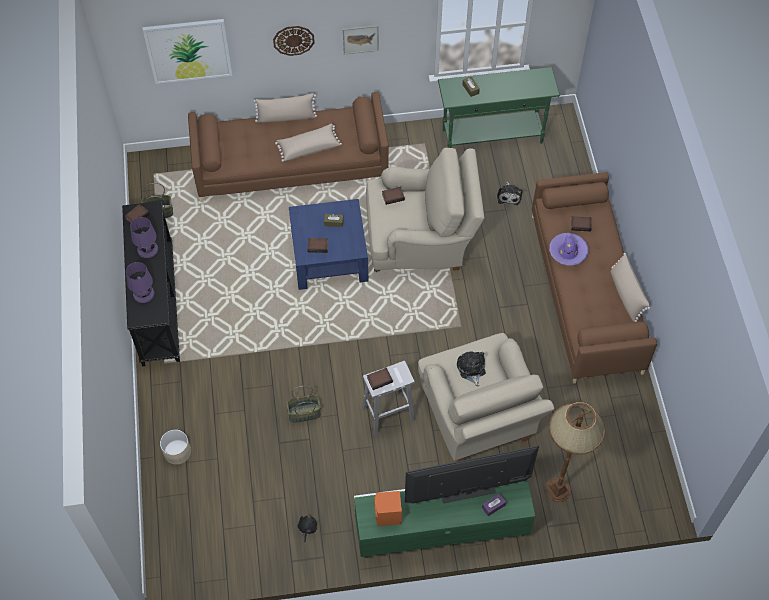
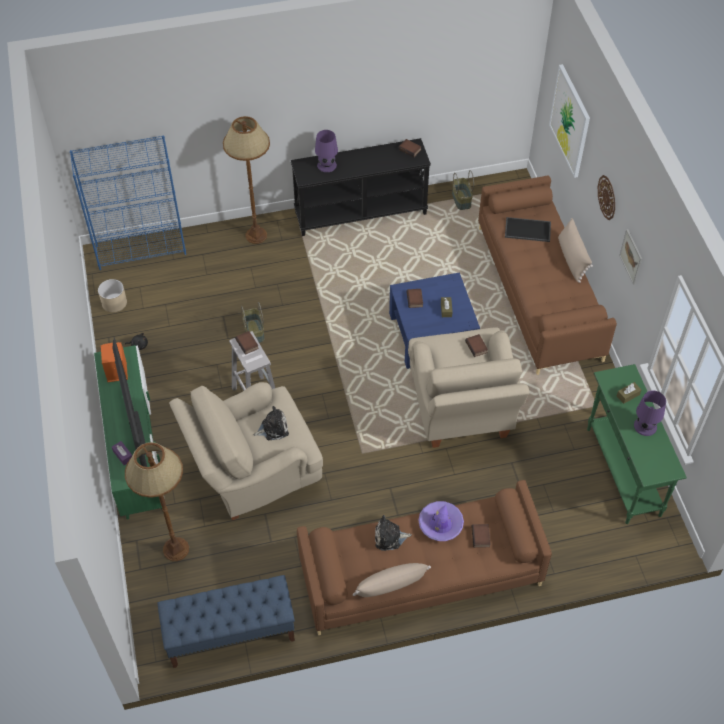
camera: 85 degrees right, 5 degrees down
(147, 249) = (374, 161): purple table lamp -> purple table lamp (645, 426)
(167, 528) = (141, 249): none -> blue bookcase
(169, 406) = (256, 235): none -> brown floor lamp
(177, 452) = (212, 246): beige planter -> beige planter (114, 302)
(245, 146) = (527, 230): none -> tray
(308, 147) = (537, 280): beige pillow -> none
(509, 195) = (541, 492): plush toy -> plush toy (389, 537)
(643, 444) = (230, 633): none -> blue bench

